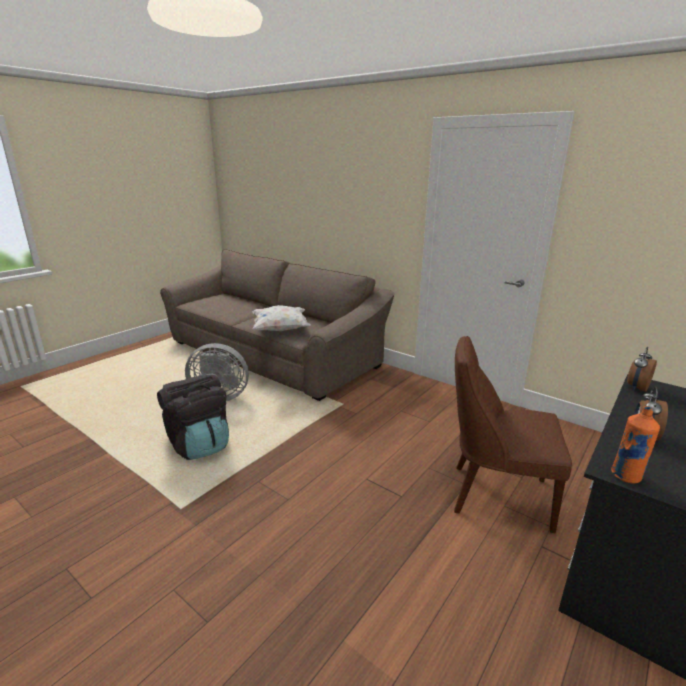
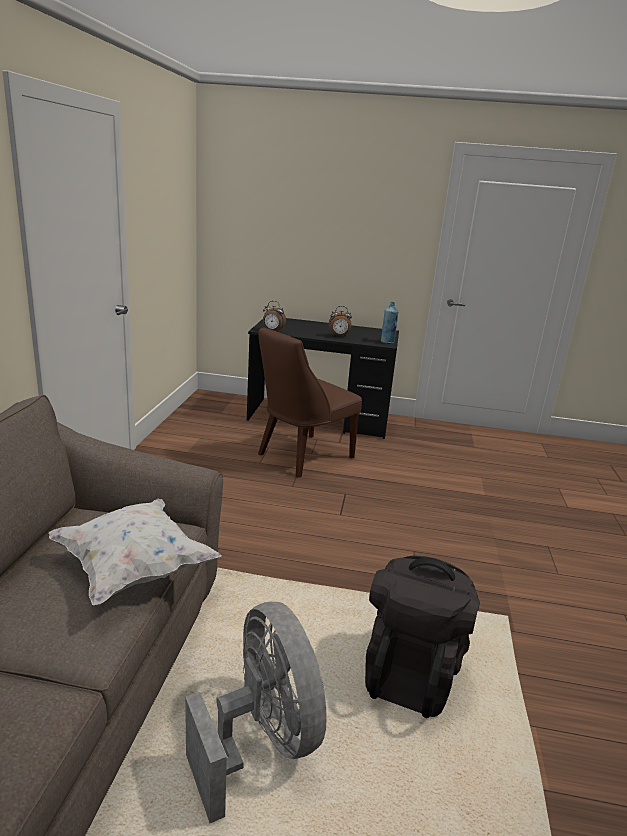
camera: 120 degrees left, 0 degrees up
(495, 495) = (302, 457): brown chair -> brown chair turned 60 degrees clockwise
(626, 476) = (387, 342): orange bottle -> blue bottle

